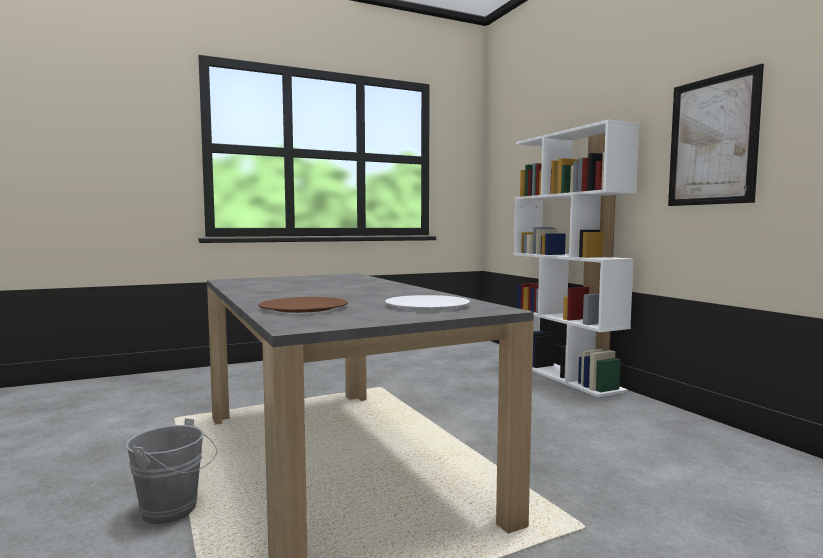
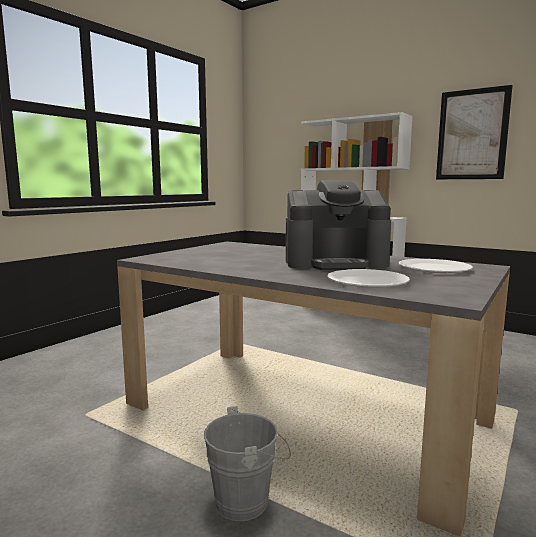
camera: 30 degrees left, 5 degrees up
(304, 307) = (367, 281): brown plate -> white plate
(357, 293) = (335, 262): none -> coffee machine

